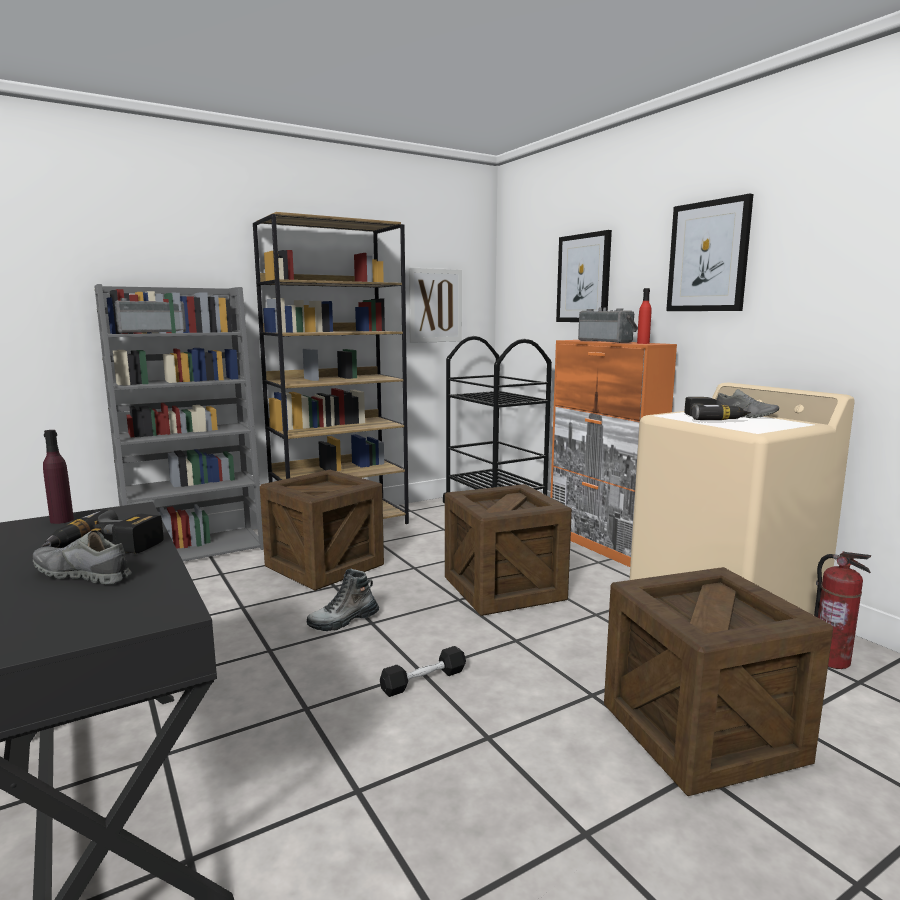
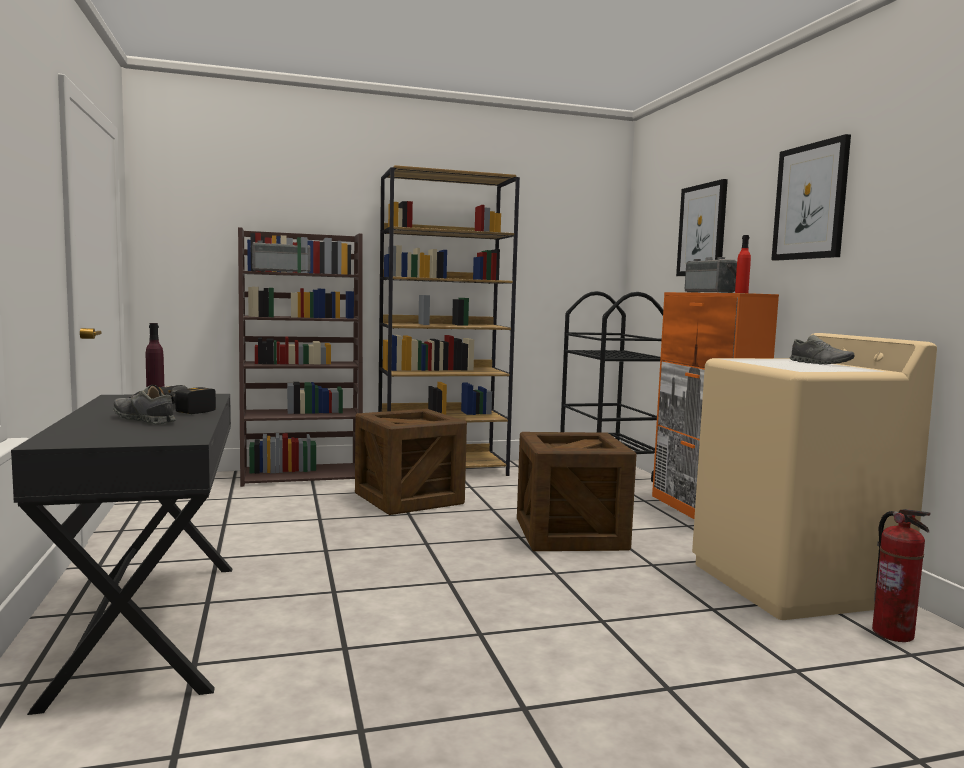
camera: 15 degrees right, 5 degrees down
(196, 550) = (303, 475): grey bookcase -> brown bookcase
(343, 621) = (401, 539): boot -> none
(423, 681) = (447, 588): black dumbbell -> none
(435, 305) = (559, 259): picture -> none
(701, 733) = (693, 663): crate -> none
(713, 418) = (779, 363): power drill -> none

